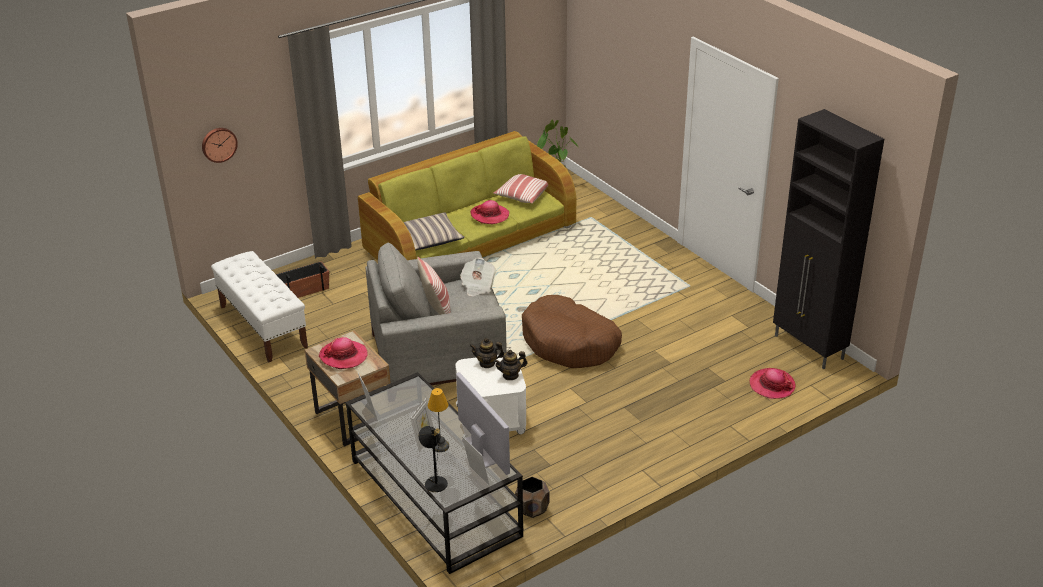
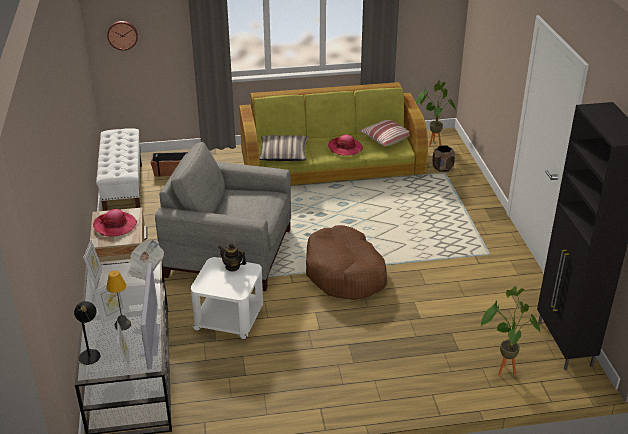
camera: 25 degrees right, 0 degrees up
(436, 308) = (225, 208): pillow -> none
(477, 286) = (271, 199): newspaper -> newspaper (145, 268)
(510, 375) = (243, 283): teapot -> none
(532, 509) = (199, 409): brown planter -> brown planter (442, 168)
(772, 385) = (501, 369): hat -> potted plant

